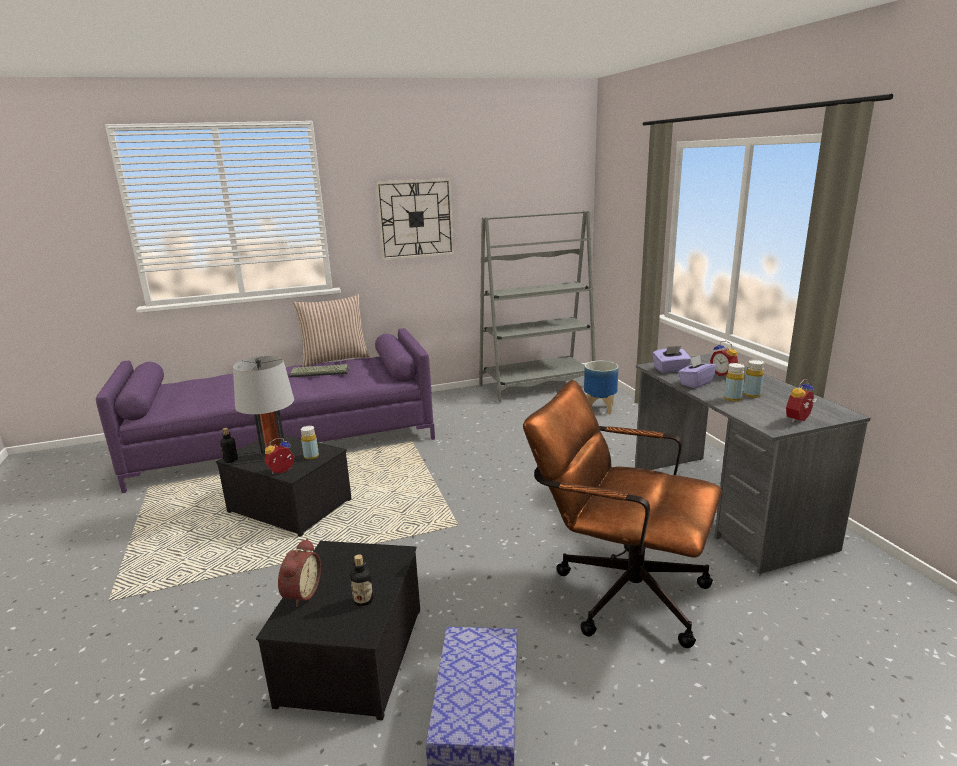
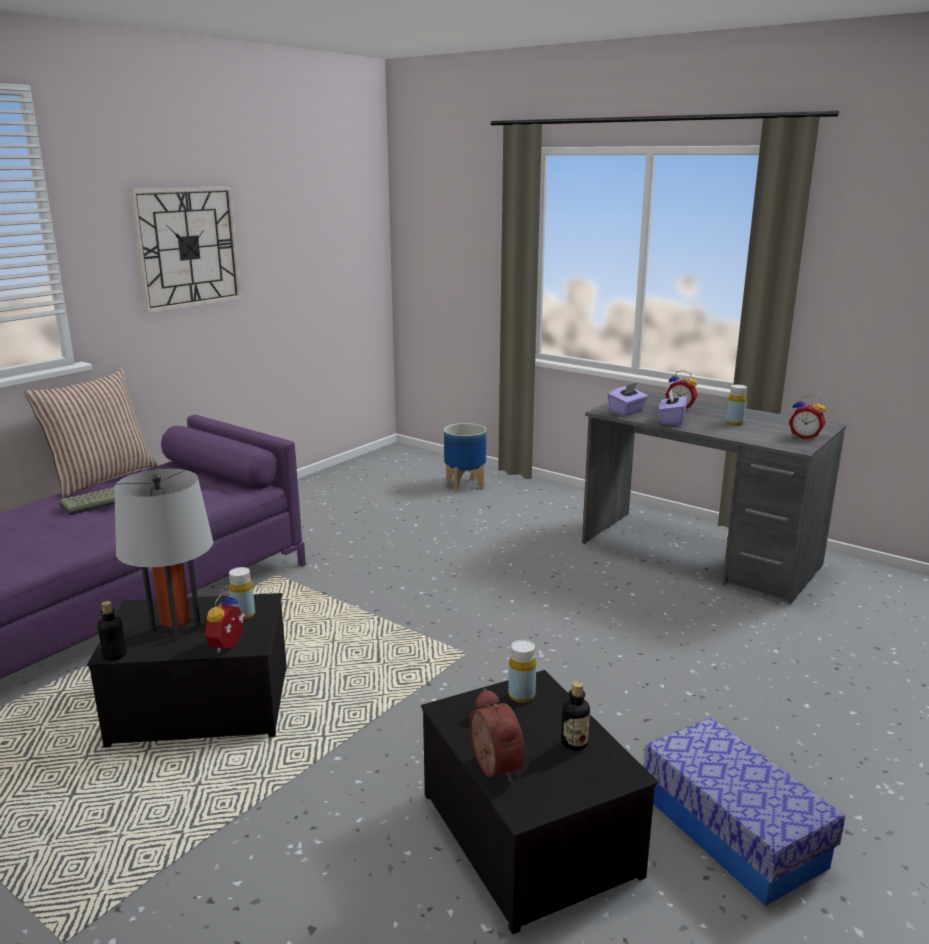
camera: 35 degrees left, 0 degrees up
(537, 386) = (359, 473): grey bookcase -> none
(618, 590) = (702, 659): brown office chair -> none
(732, 398) = (725, 429): yellow bottle -> yellow bottle (521, 695)
(800, 420) = (805, 437): alarm clock -> alarm clock turned 75 degrees counterclockwise

